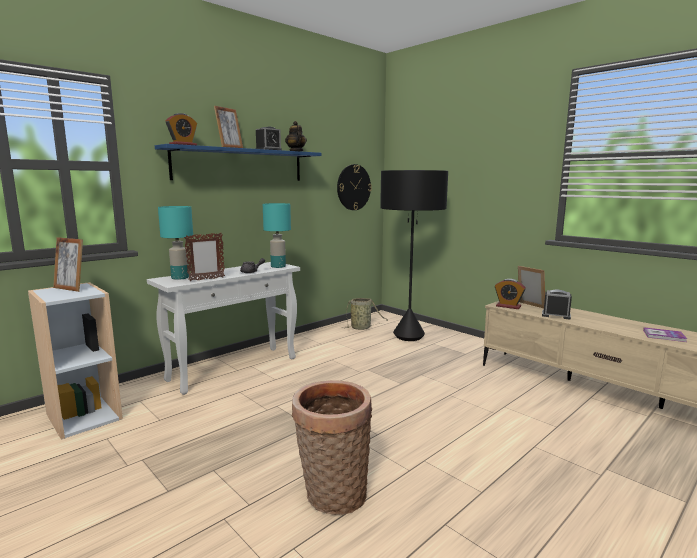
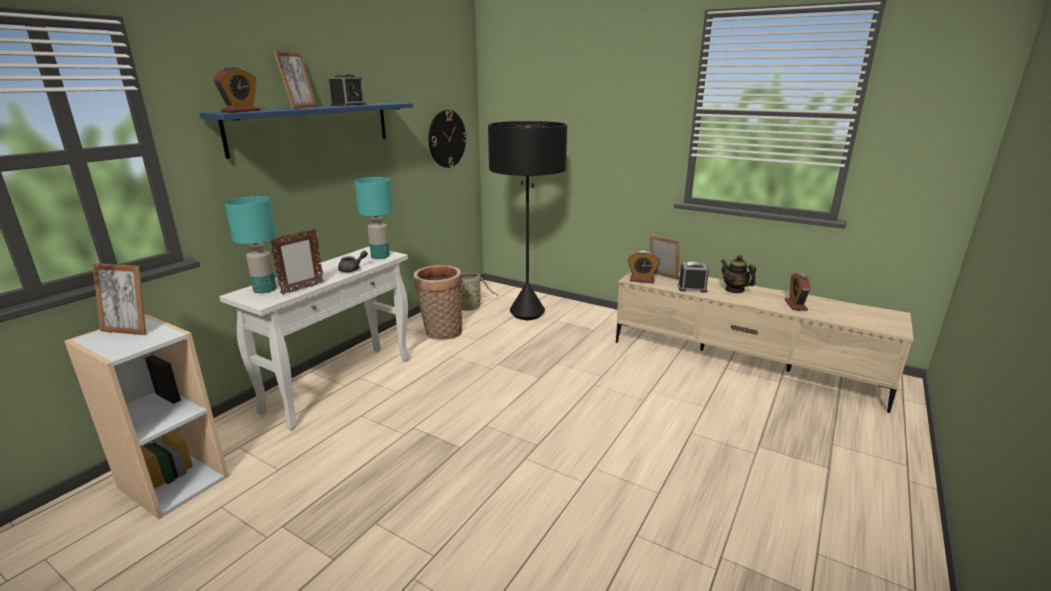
camera: 15 degrees left, 10 degrees up
(296, 151) = (381, 103): teapot -> teapot (734, 290)
(332, 495) = (517, 526): basket -> basket (441, 333)
(664, 336) = (795, 305): book -> alarm clock

